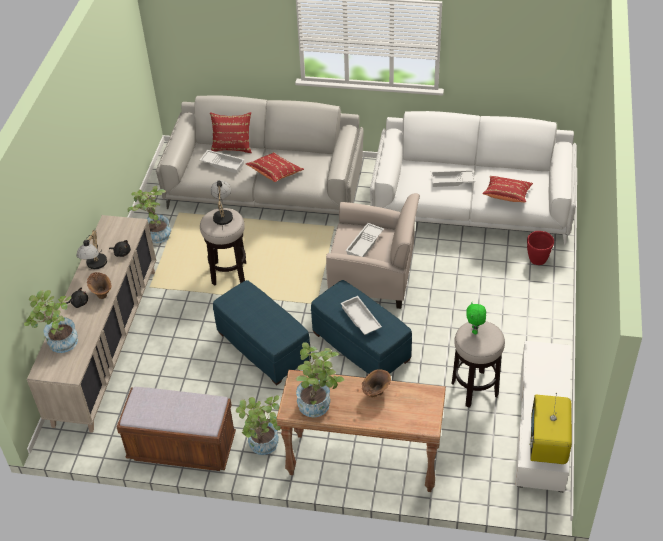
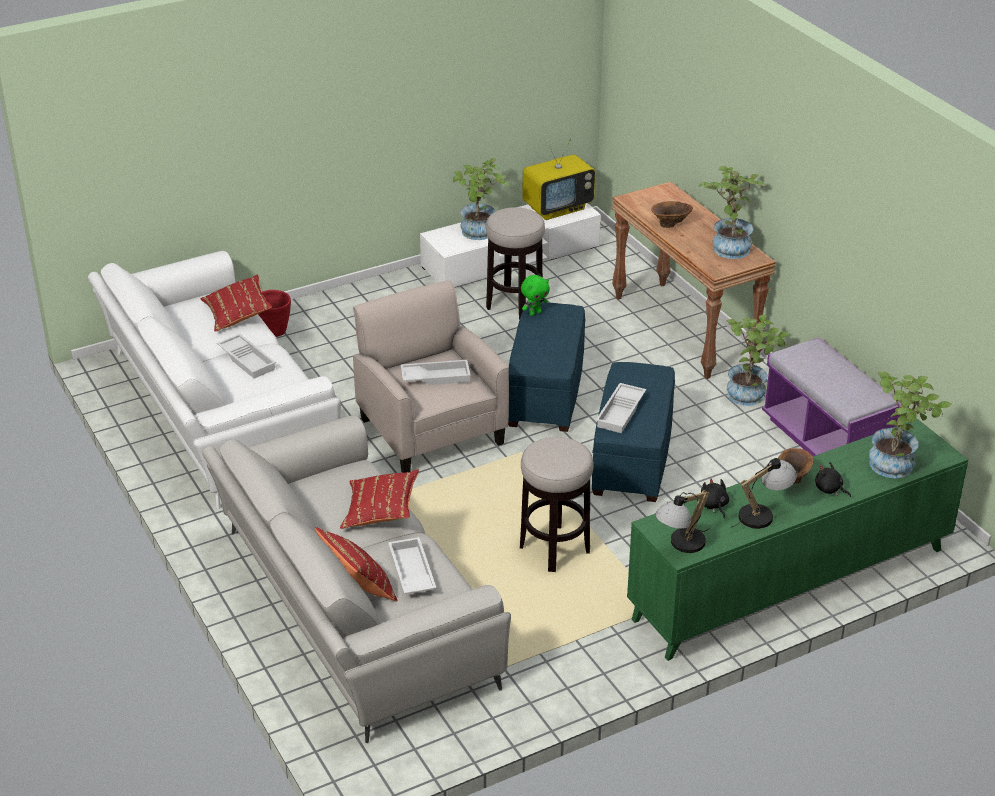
camera: 130 degrees left, 10 degrees down
(105, 345) = (791, 584): beige cabinet -> green cabinet
(155, 234) = (564, 667): potted plant -> potted plant (479, 234)
(182, 448) = (825, 442): brown bench -> purple bench
(223, 214) = (545, 458): table lamp -> table lamp (680, 546)
(360, 319) = (554, 334): white tray -> white tray (621, 412)
(475, 330) = (511, 223): green plush toy -> green plush toy (535, 313)

